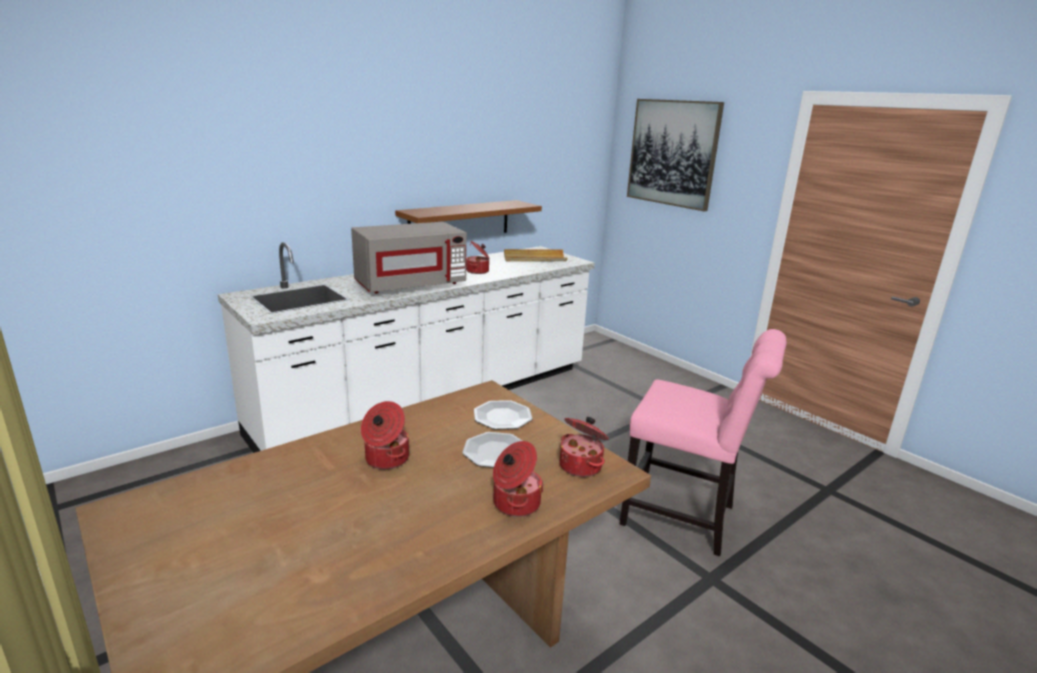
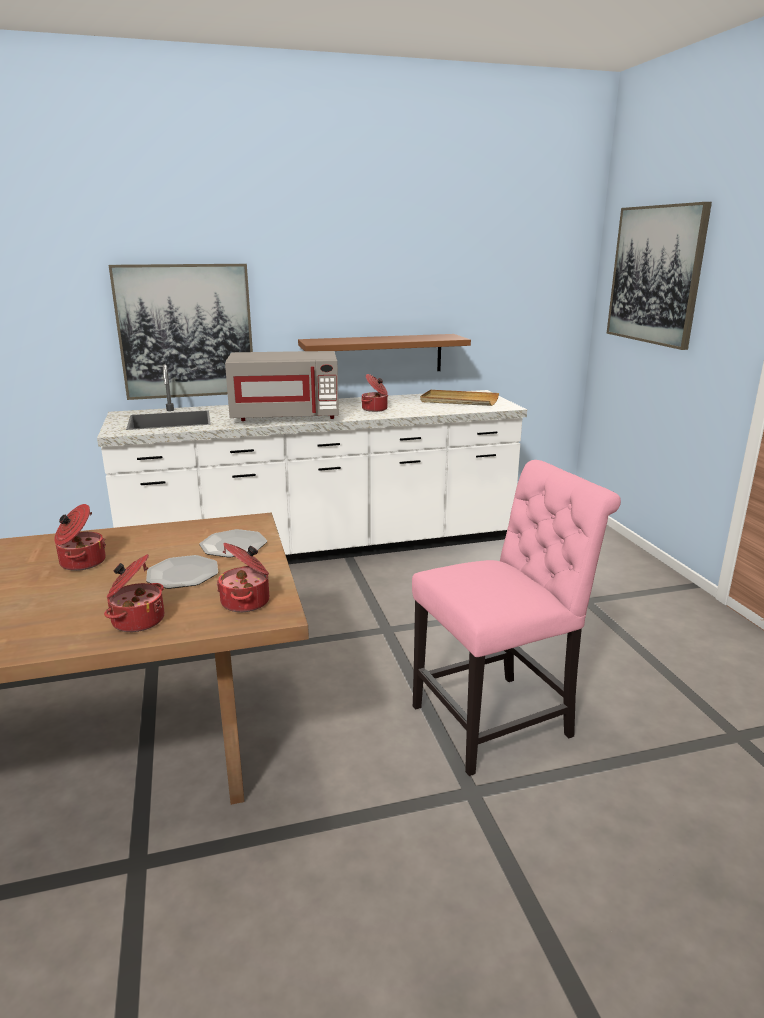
camera: 25 degrees right, 0 degrees up
(294, 207) = (186, 331): none -> picture
(684, 517) = (499, 720): pink chair -> pink chair turned 75 degrees counterclockwise

